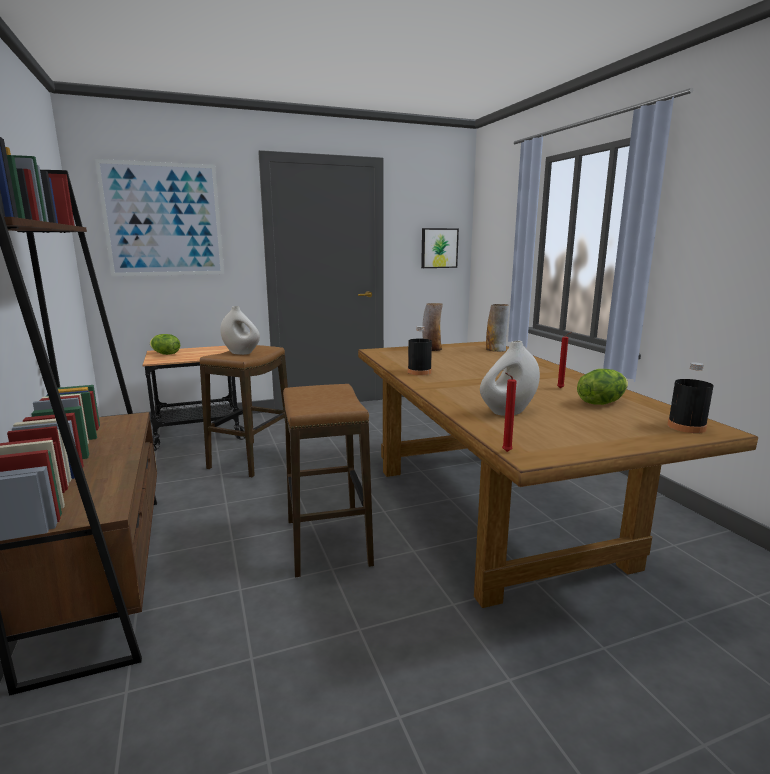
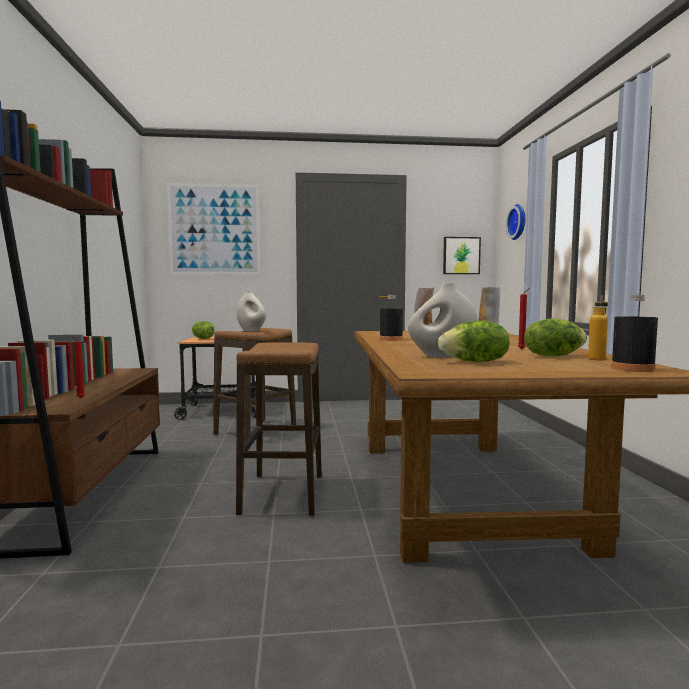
camera: 15 degrees right, 10 degrees down
(502, 218) = (518, 222): none -> wall clock
(505, 452) = (401, 370): red candle -> red candle (79, 398)
(549, 423) = (475, 362): none -> lettuce
(641, 406) = (597, 358): none -> bottle

